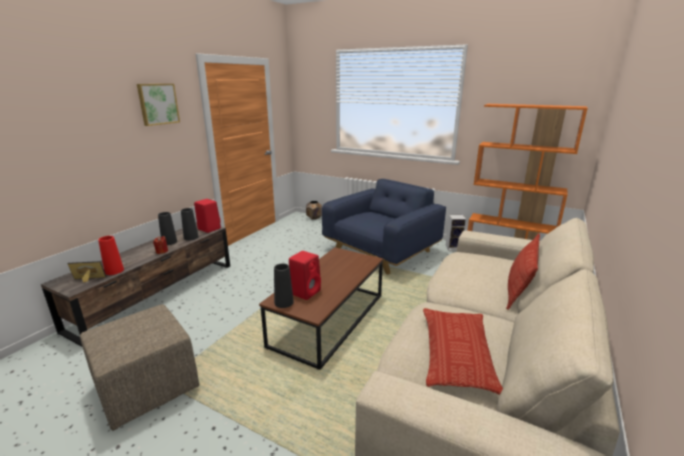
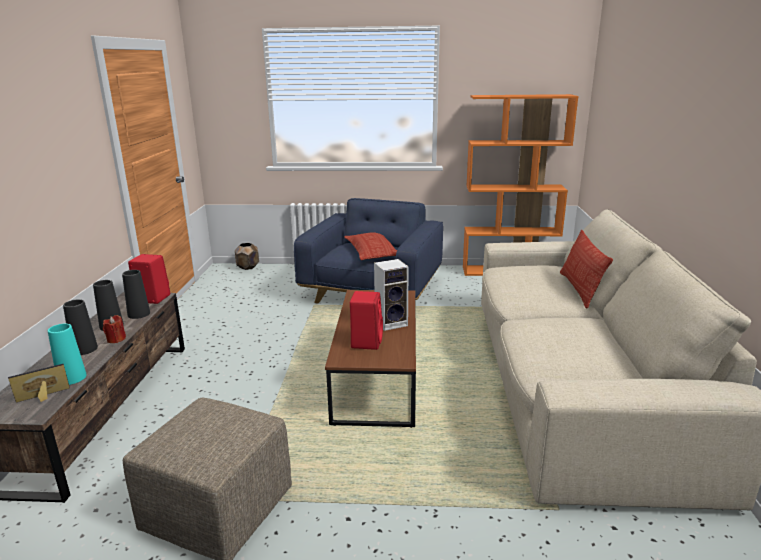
camera: 25 degrees left, 0 degrees up
(114, 271) = (72, 378): red vase -> turquoise vase
(158, 104) = (61, 116): picture -> none
(284, 302) = (354, 358): black vase -> black vase (84, 349)
(454, 248) = (450, 272): speaker -> speaker (392, 323)
(456, 353) = (582, 353): pillow -> pillow (372, 251)

